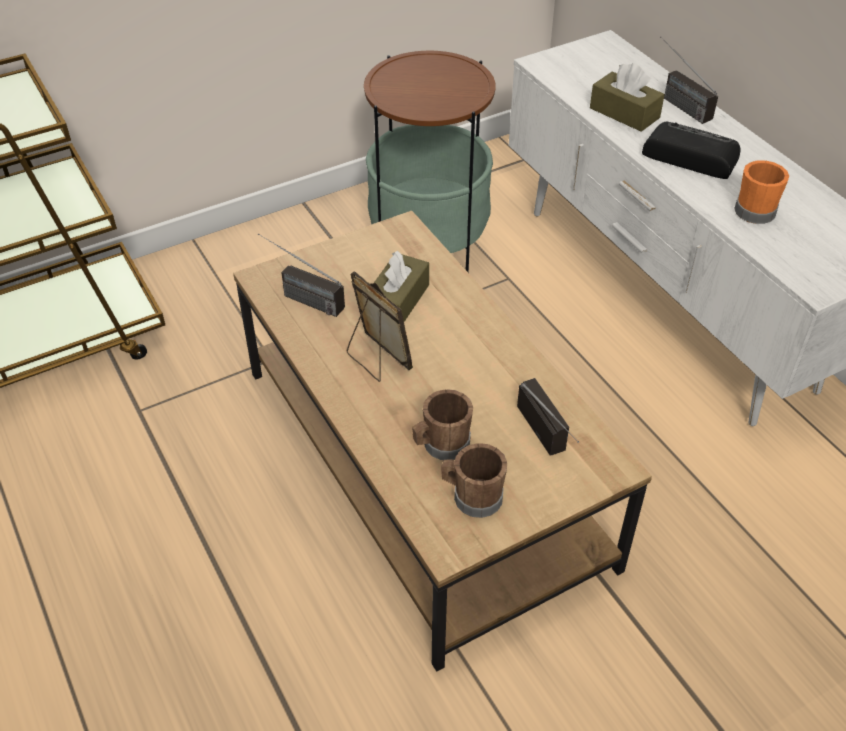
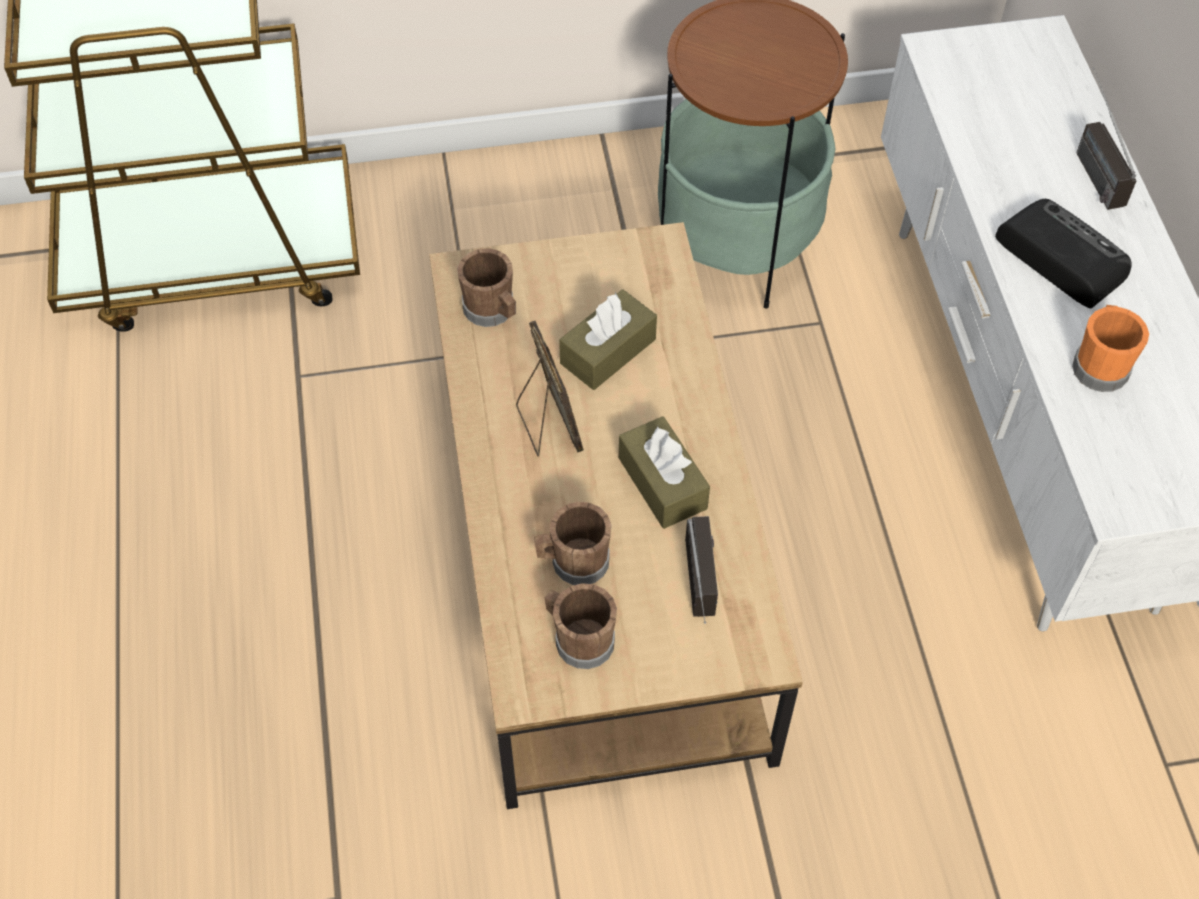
camera: 20 degrees right, 10 degrees up
(299, 297) = (492, 311): radio -> brown mug
(624, 113) = (1007, 163): brown tissue box -> brown tissue box (662, 483)

